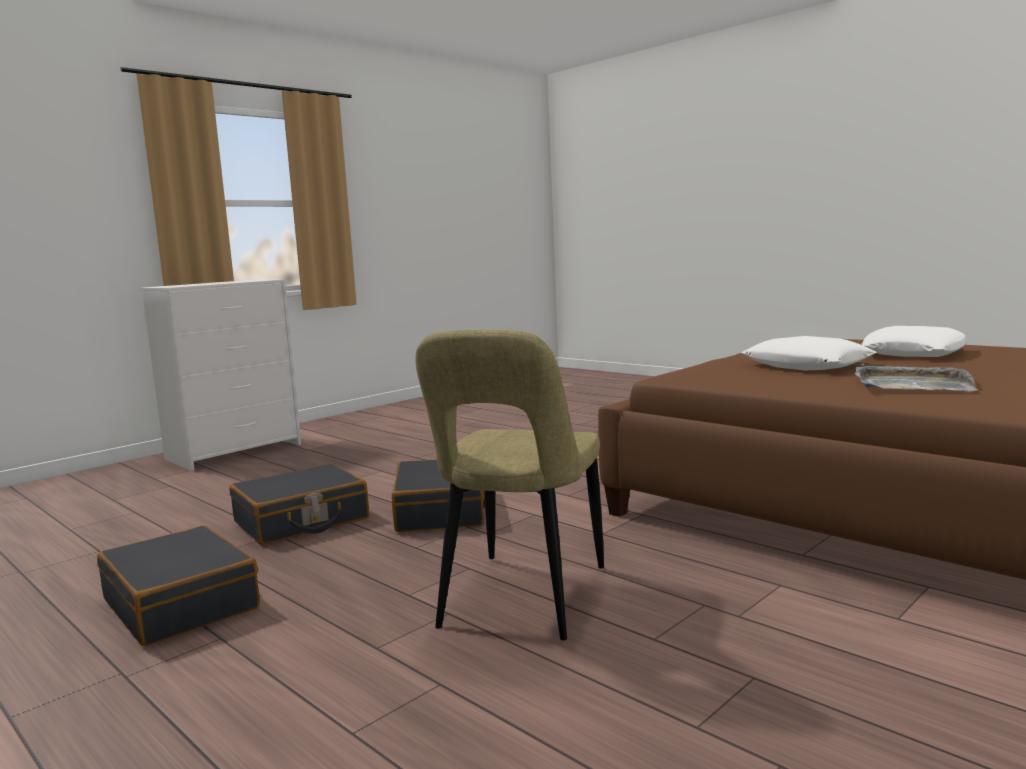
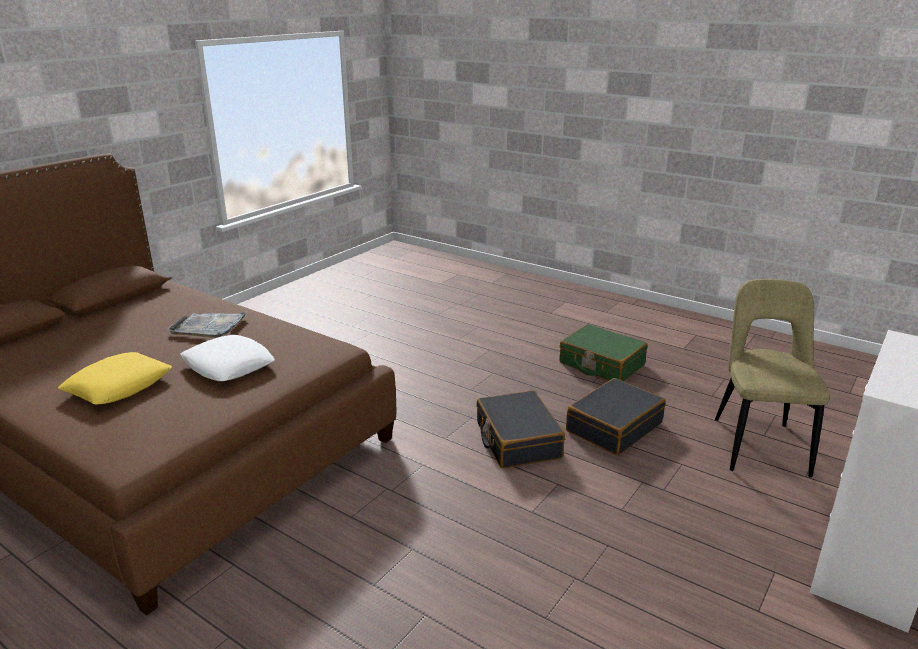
camera: 170 degrees right, 15 degrees up
(182, 604) = (601, 364): black suitcase -> green suitcase
(521, 601) = (437, 371): beige chair -> beige chair (758, 444)
(913, 353) = (119, 386): white pillow -> yellow pillow

